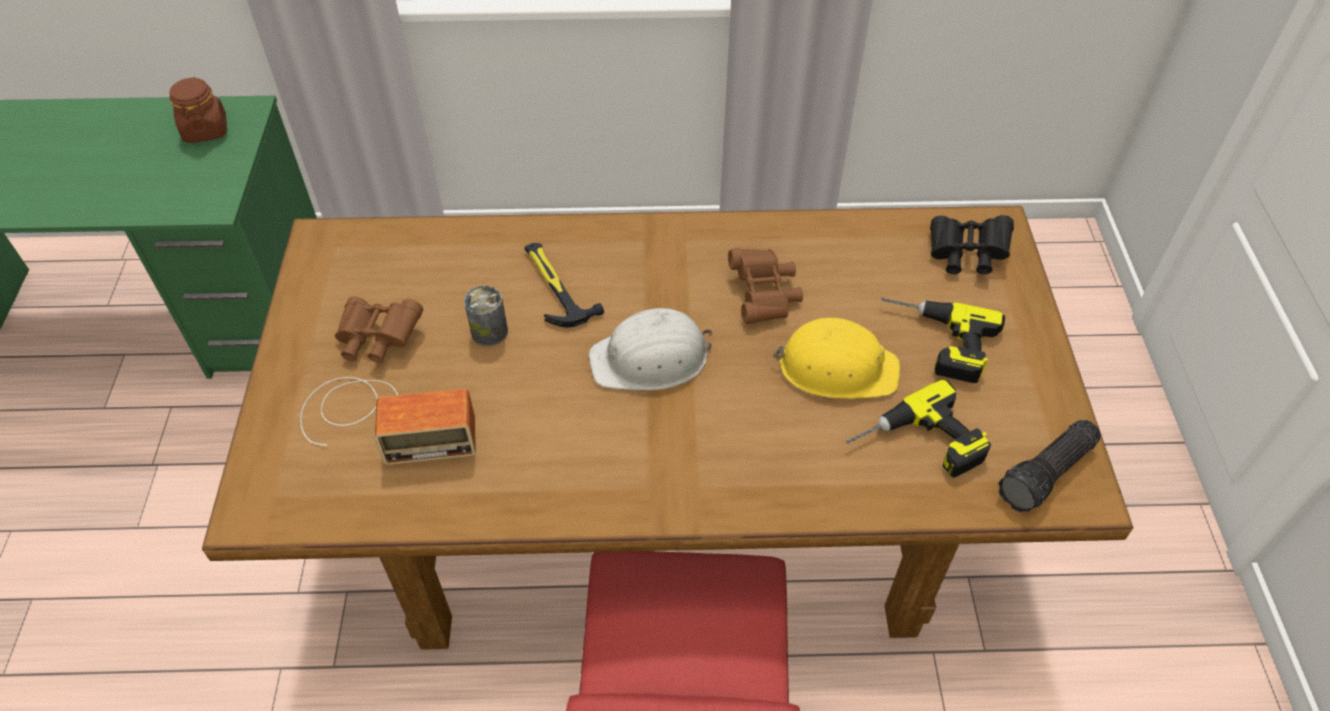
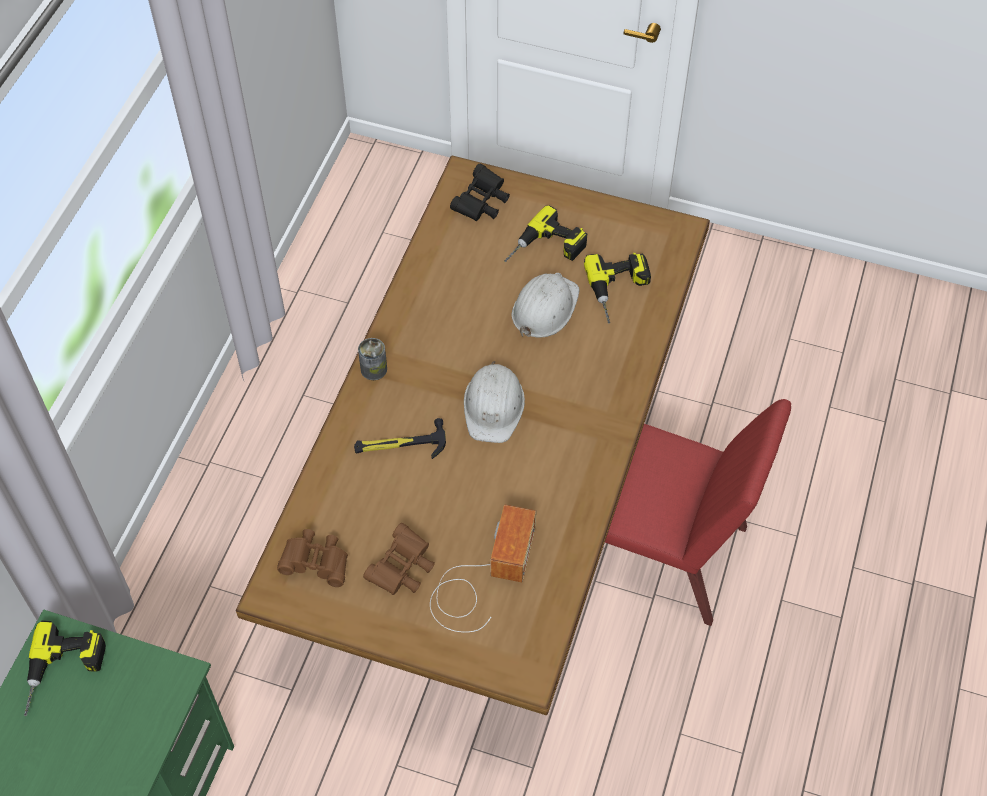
camera: 70 degrees left, 5 degrees up
(205, 129) = (64, 673): brown jar -> power drill
(489, 332) = (426, 496): can -> can (373, 369)
(764, 296) = (466, 324): brown binoculars -> brown binoculars (317, 563)
(836, 367) = (544, 308): yellow hard hat -> white hard hat
(1048, 475) = (663, 240): flashlight -> none

